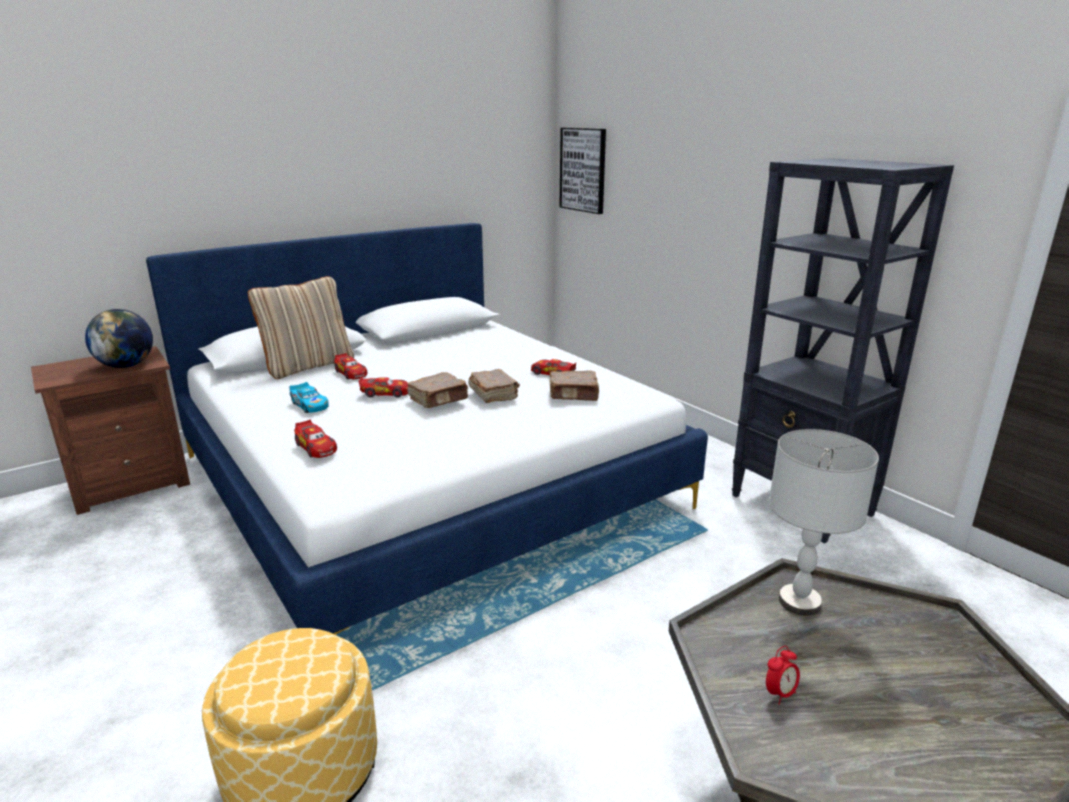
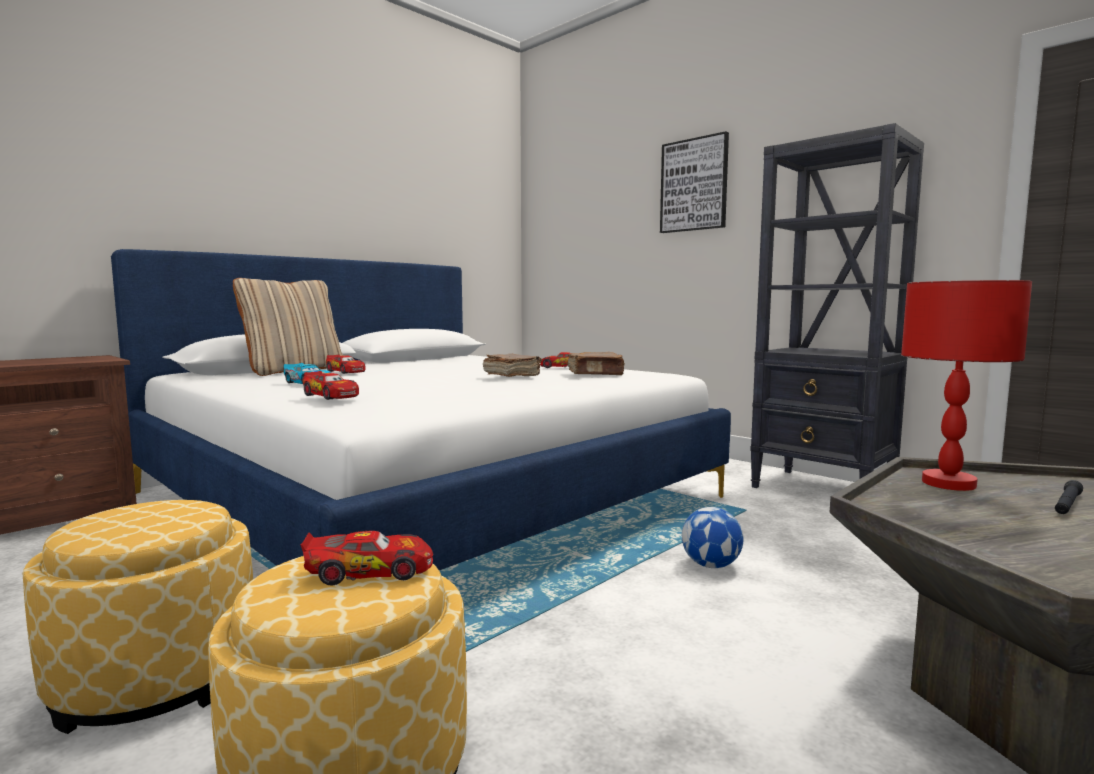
camera: 10 degrees left, 15 degrees down
(126, 366) = (74, 360): globe -> none
(193, 670) = (156, 677): none -> ottoman
(386, 393) = (394, 375): toy car -> toy car (370, 571)
(439, 400) = (456, 376): brown book -> none
(583, 170) = (552, 226): picture -> picture (694, 185)
(637, 601) = (710, 565): none -> football
(779, 693) = (1017, 539): alarm clock -> none
(799, 603) = (949, 484): grey table lamp -> red table lamp
(873, 648) = (1067, 504): none -> black flashlight

